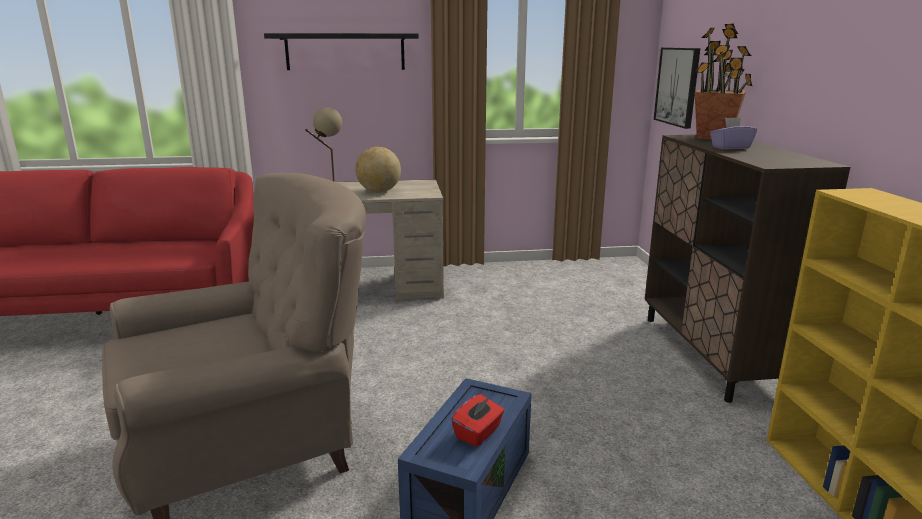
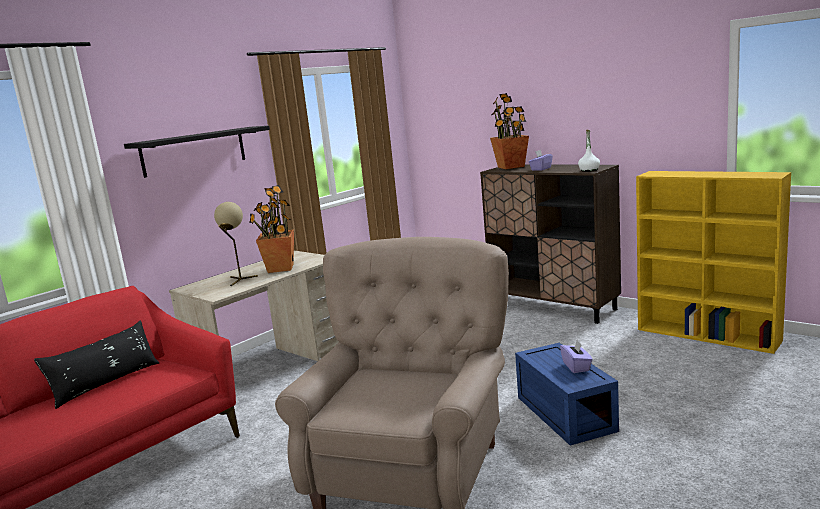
camera: 40 degrees left, 5 degrees down
(157, 244) = (106, 383): none -> black pillow
(379, 191) = (280, 268): globe -> potted plant
(478, 433) = (576, 366): red tissue box -> purple tissue box
(677, 86) = (438, 140): picture -> none
(773, 163) = (589, 170): none -> white bottle

